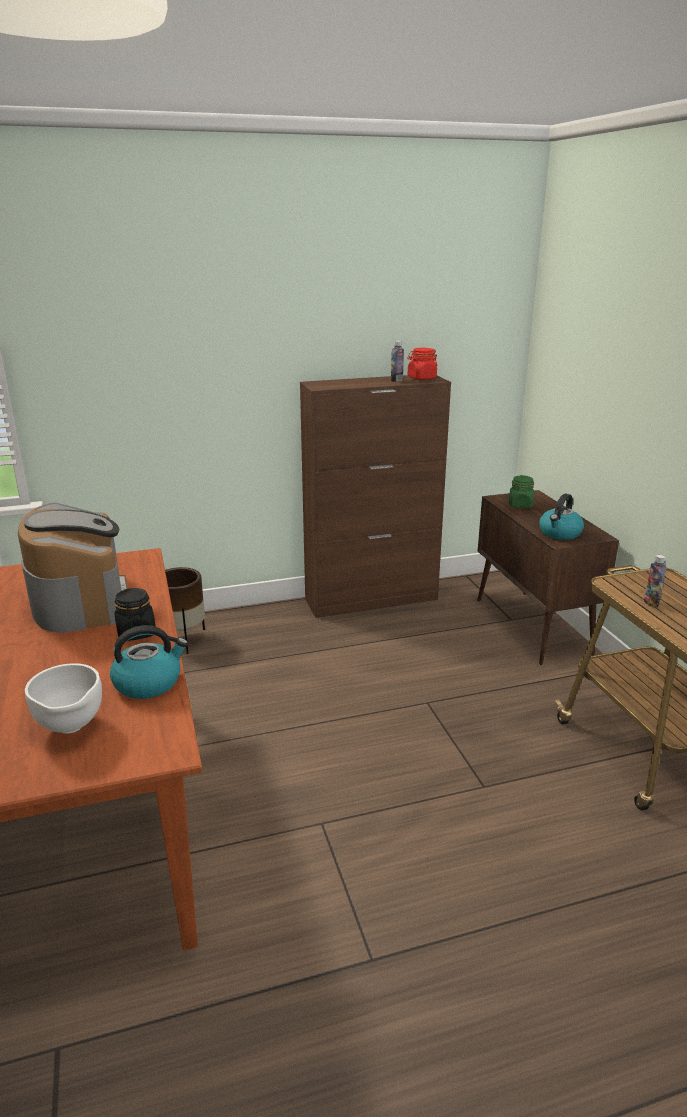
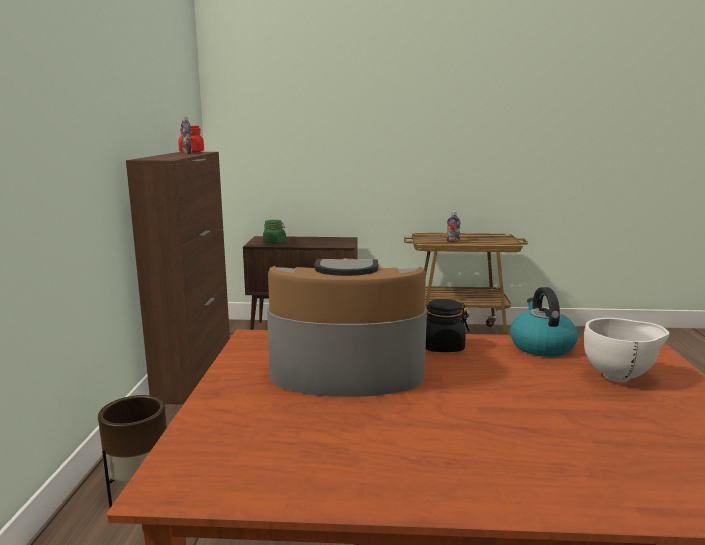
camera: 70 degrees left, 10 degrees down
(560, 533) = (333, 243): kettle -> none

